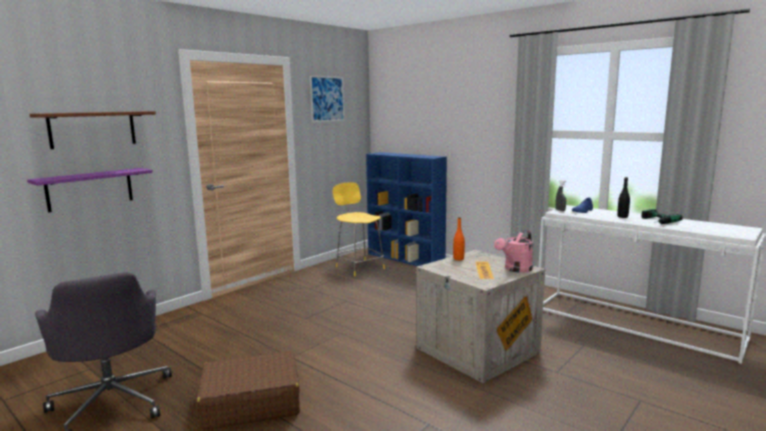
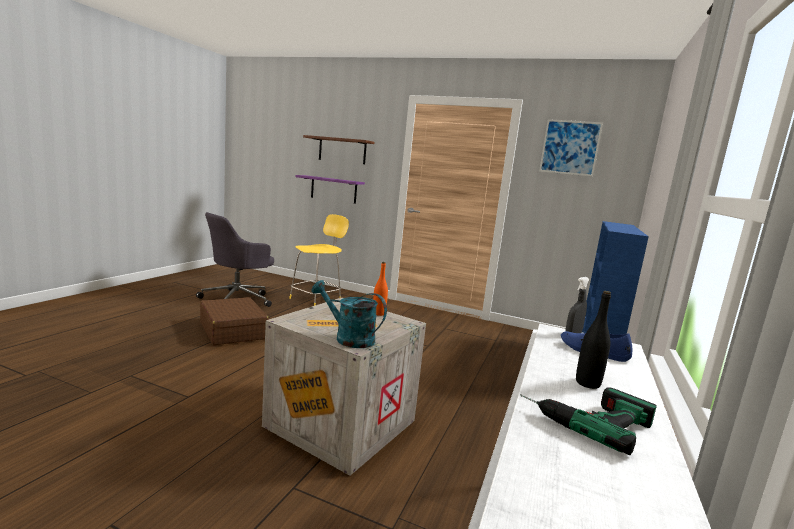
camera: 70 degrees right, 0 degrees up
(359, 267) = (527, 345): yellow stool -> yellow stool (316, 299)
(515, 269) = (348, 338): pink watering can -> turquoise watering can

